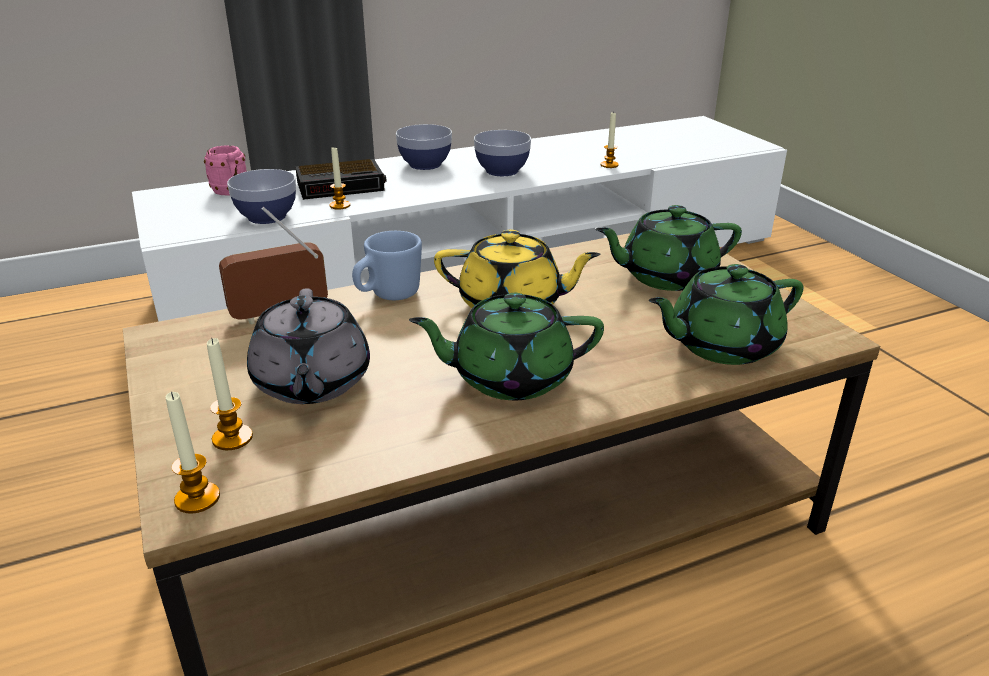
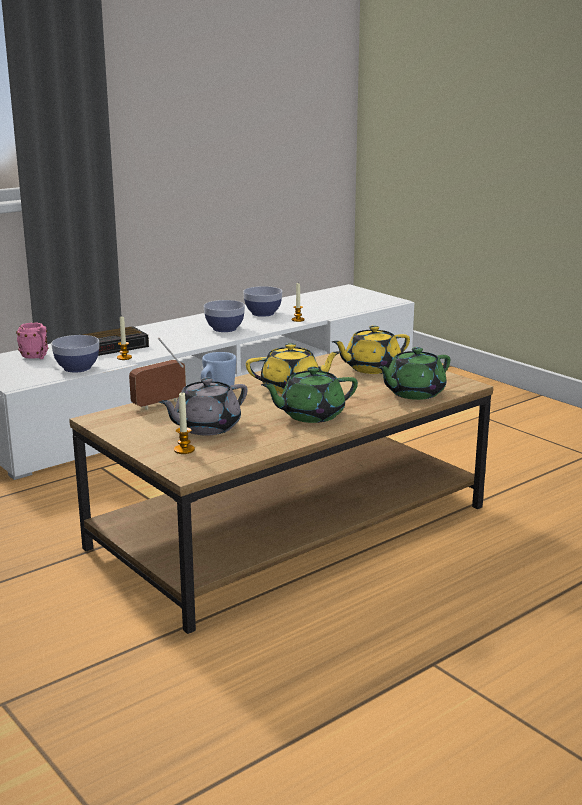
camera: 15 degrees left, 10 degrees down
(197, 498) = (188, 469): candle -> none
(311, 383) = (206, 428): grey teapot -> grey teapot turned 75 degrees clockwise
(425, 164) = (166, 329): bowl -> bowl (263, 313)
(666, 277) = (371, 368): green teapot -> yellow teapot

